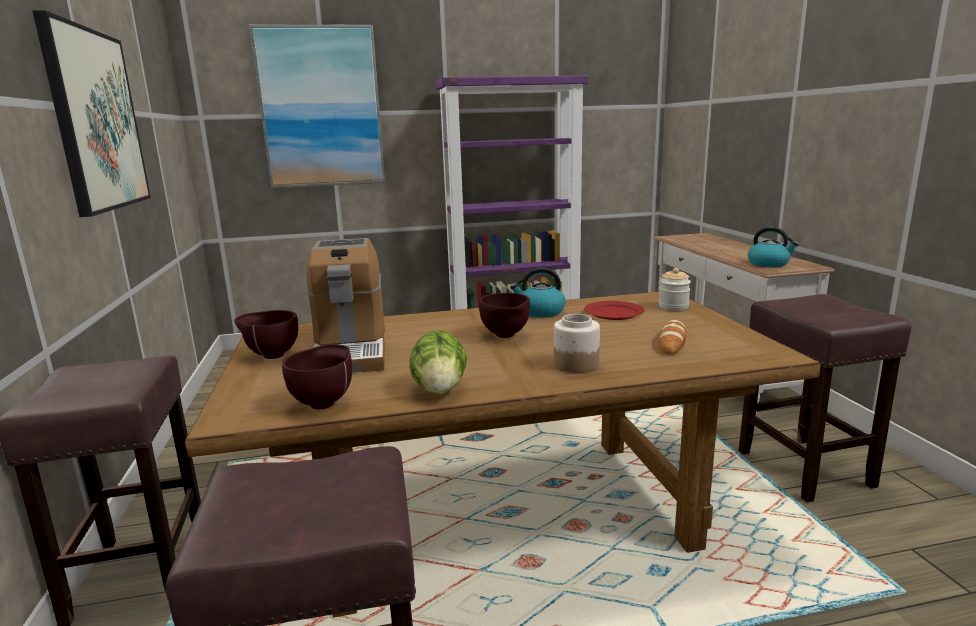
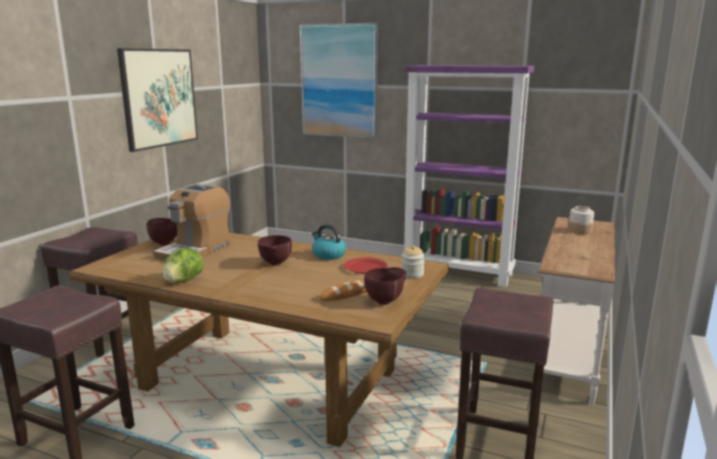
camera: 35 degrees right, 0 degrees up
(324, 403) = (134, 272): brown bowl -> brown bowl (385, 301)
(575, 364) = (265, 289): jar -> jar (579, 231)
(769, 264) = (569, 262): kettle -> none

